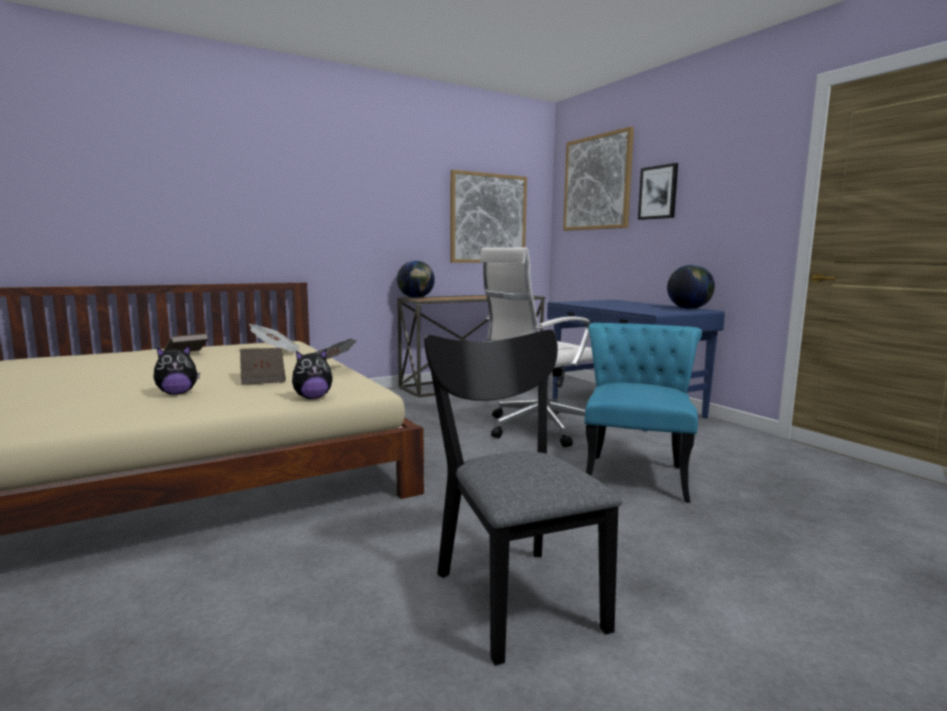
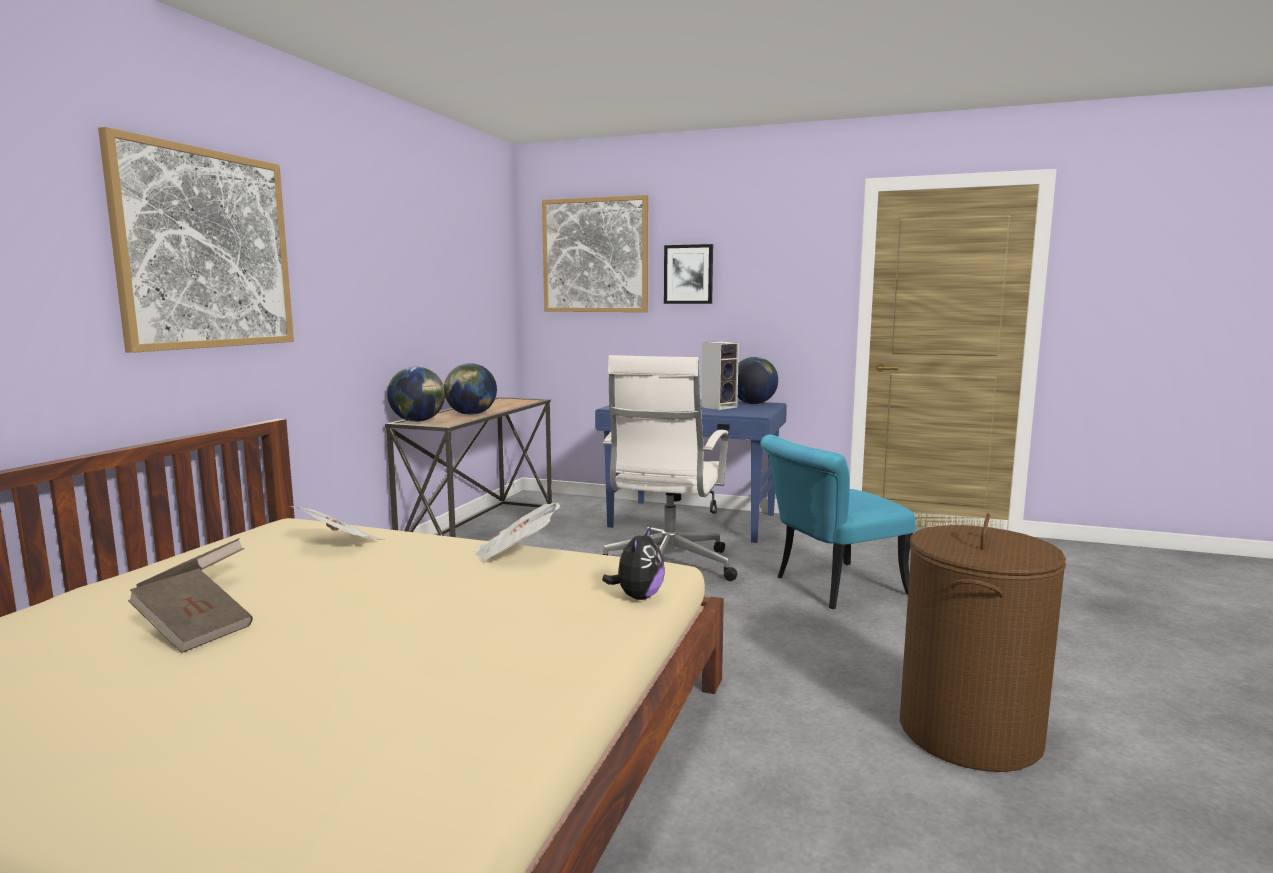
camera: 40 degrees left, 0 degrees up
(177, 393) = (453, 649): plush toy -> none
(263, 379) = (487, 590): brown book -> brown book (194, 631)
(459, 298) = (471, 414): none -> globe
(488, 218) = (465, 298): picture -> picture (206, 249)
(513, 591) = (968, 732): black chair -> brown laundry basket
(635, 472) = (829, 588): turquoise chair -> turquoise chair turned 90 degrees counterclockwise
(647, 308) = (719, 407): none -> speaker

